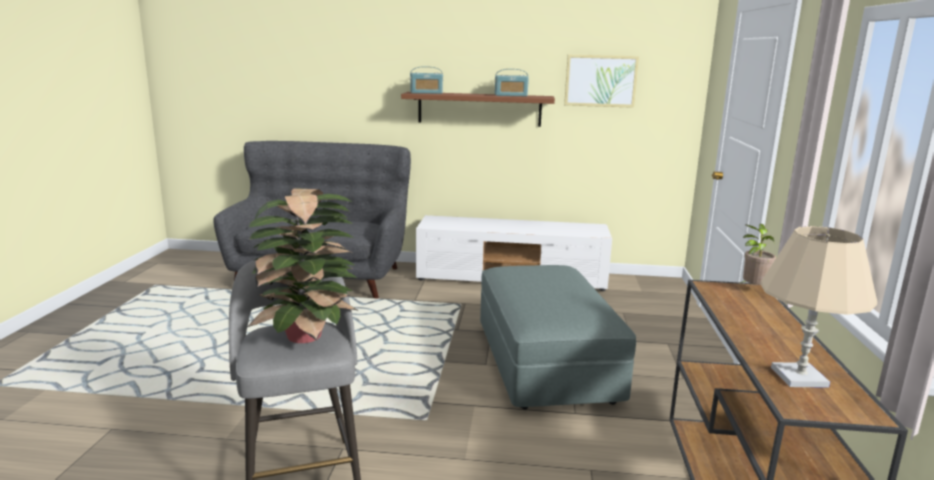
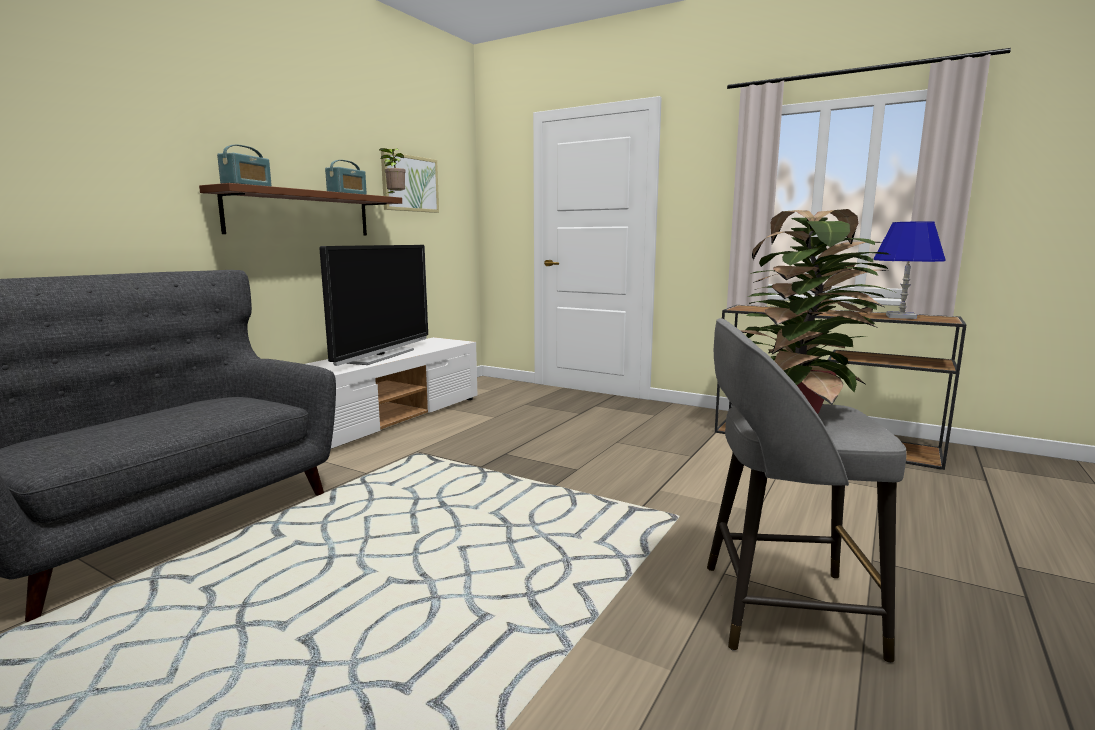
camera: 65 degrees left, 5 degrees down
(511, 226) = (381, 356): none -> television
(545, 362) = (594, 447): grey ottoman -> none
(752, 289) = (748, 306): potted plant -> potted plant (395, 197)
(799, 377) = (901, 317): beige table lamp -> blue table lamp

